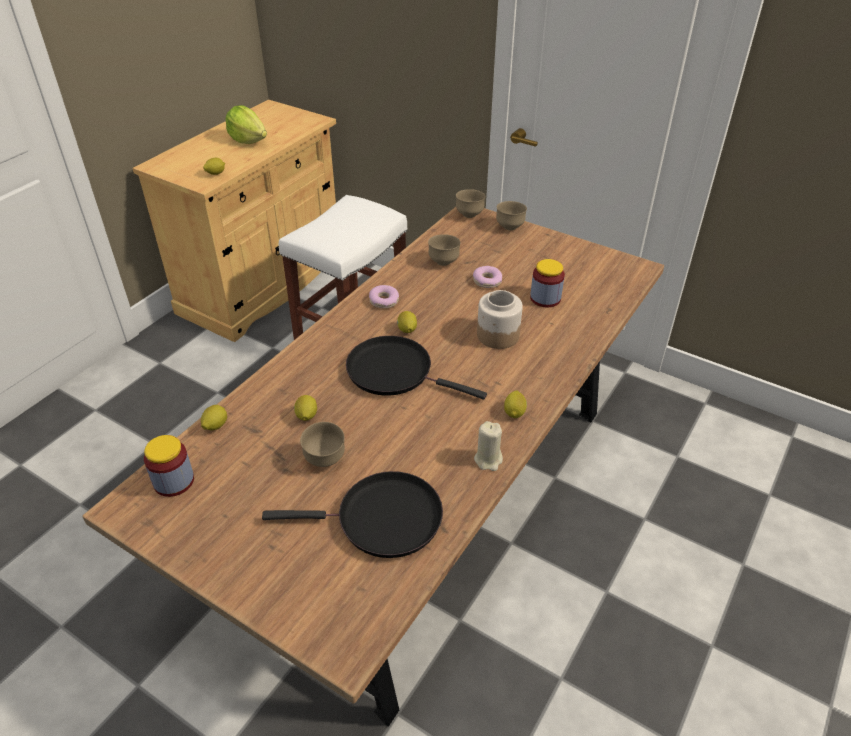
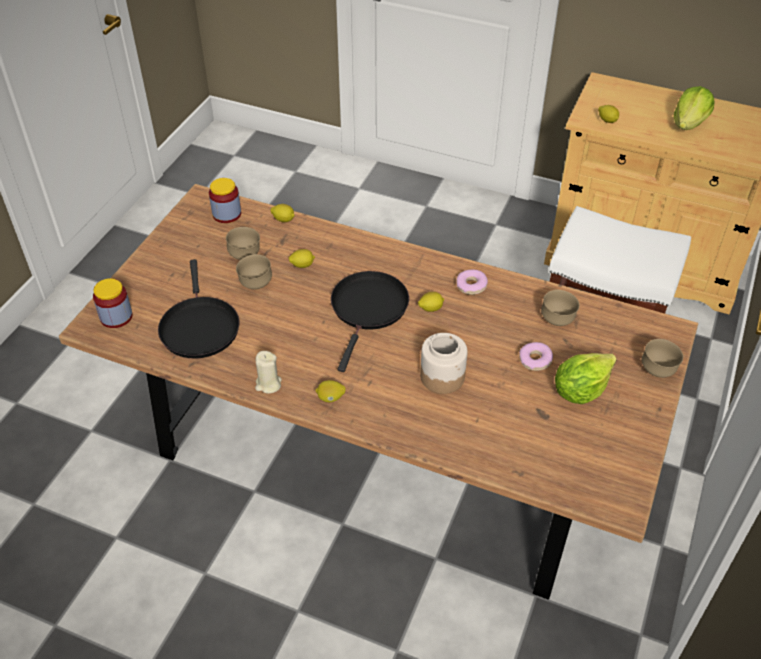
camera: 80 degrees right, 5 degrees up
(469, 215) = (667, 332): brown bowl -> brown bowl (245, 256)
(524, 265) = (580, 390): none -> lettuce
(545, 298) = (521, 412): jar -> jar (116, 316)

